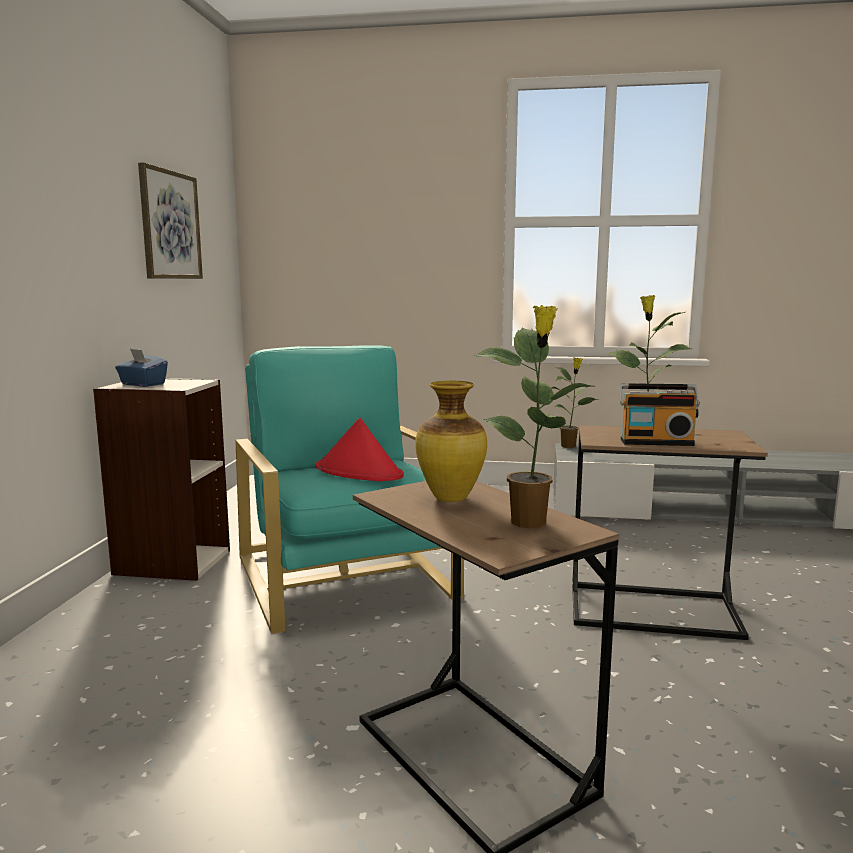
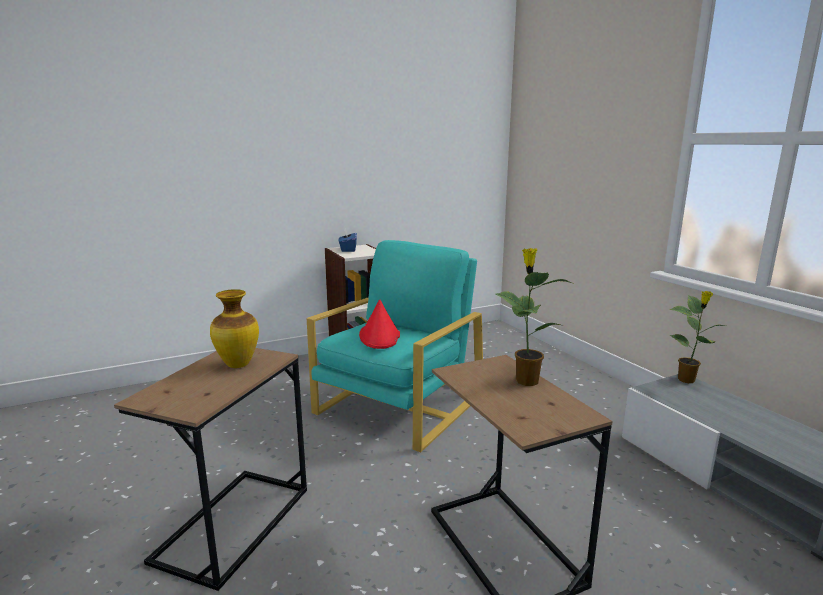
camera: 55 degrees right, 5 degrees up
(170, 225) = (418, 148): picture -> none
(530, 522) = (201, 394): potted plant -> none
(656, 442) = (484, 391): radio -> none

